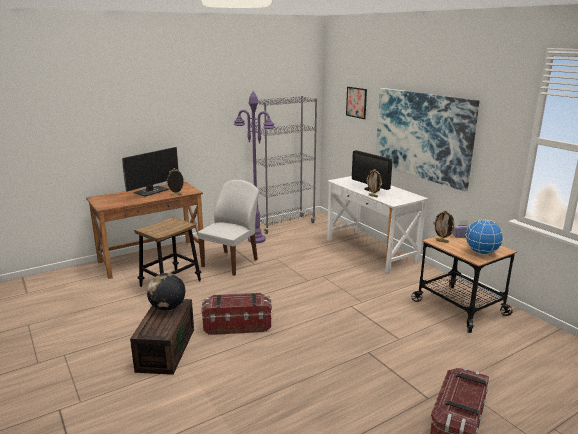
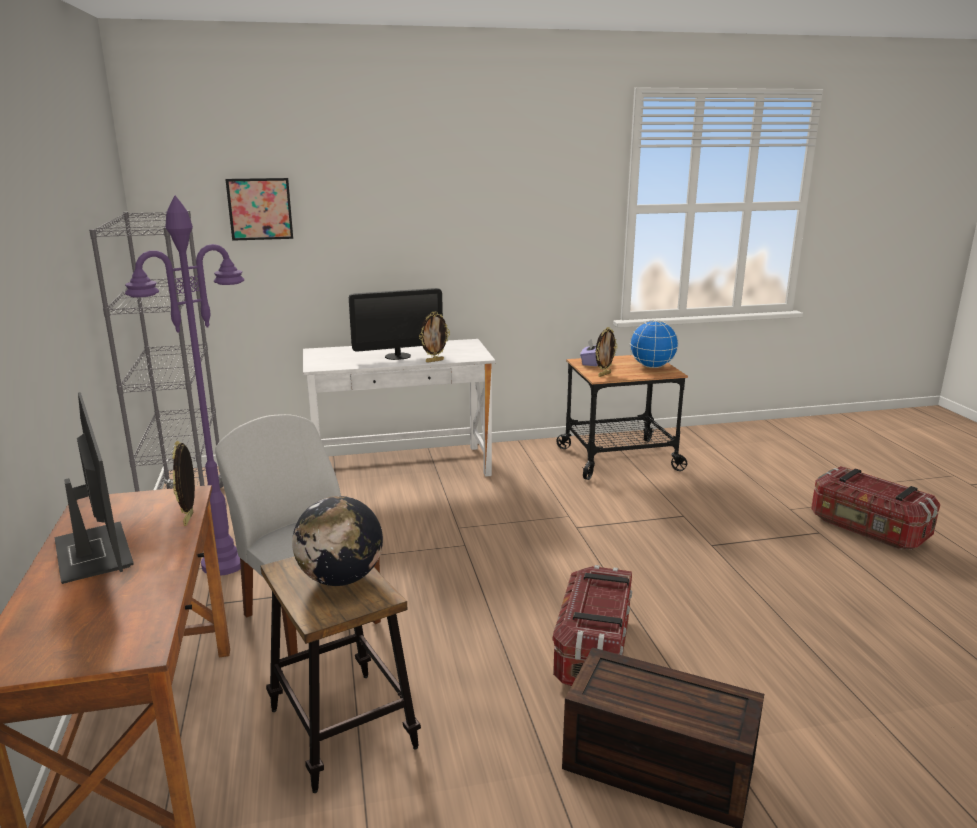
camera: 70 degrees left, 0 degrees up
(167, 307) = (622, 685): globe -> globe (340, 579)
(422, 135) = (444, 241): picture -> none

